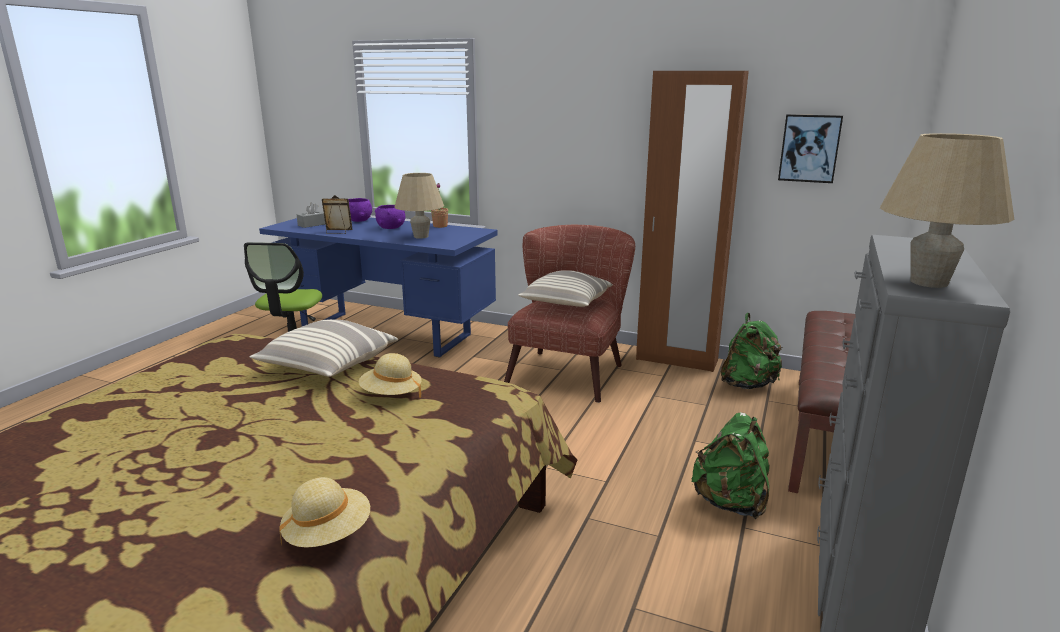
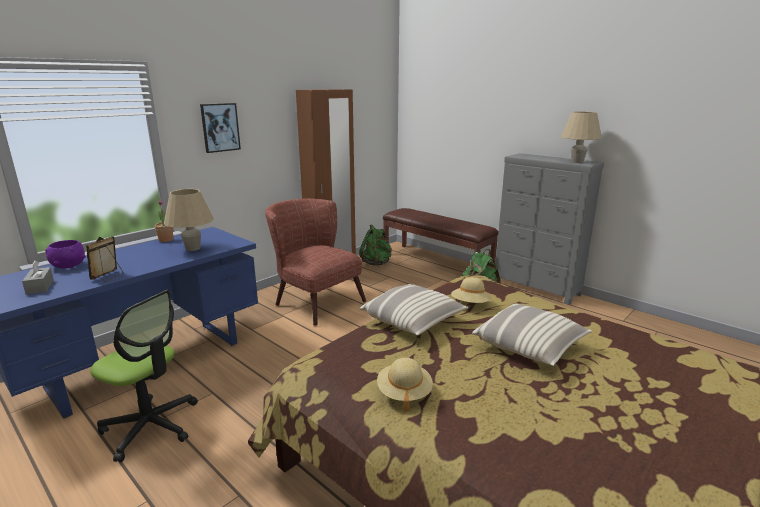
camera: 70 degrees left, 0 degrees up
(328, 534) = (625, 329): beige hat -> beige hat (404, 393)
(391, 228) = (135, 255): purple bowl -> none
(566, 303) = (321, 252): pillow -> pillow (530, 346)
(809, 148) = (363, 130): picture -> picture (220, 127)

